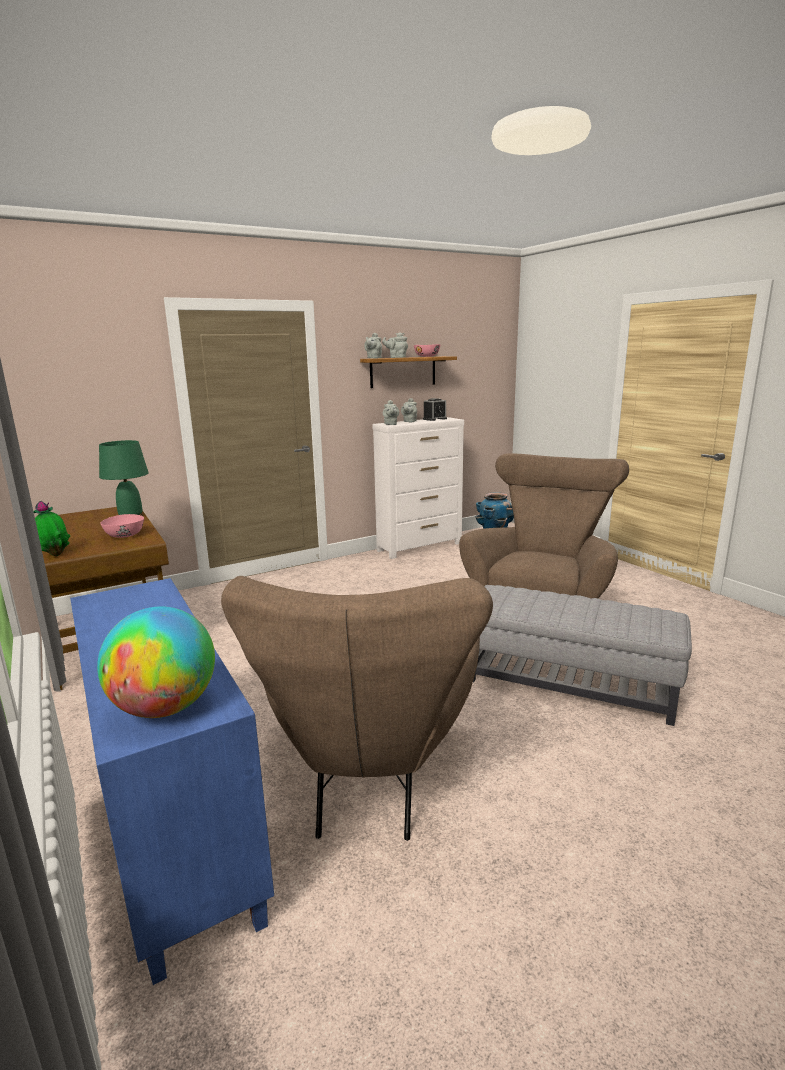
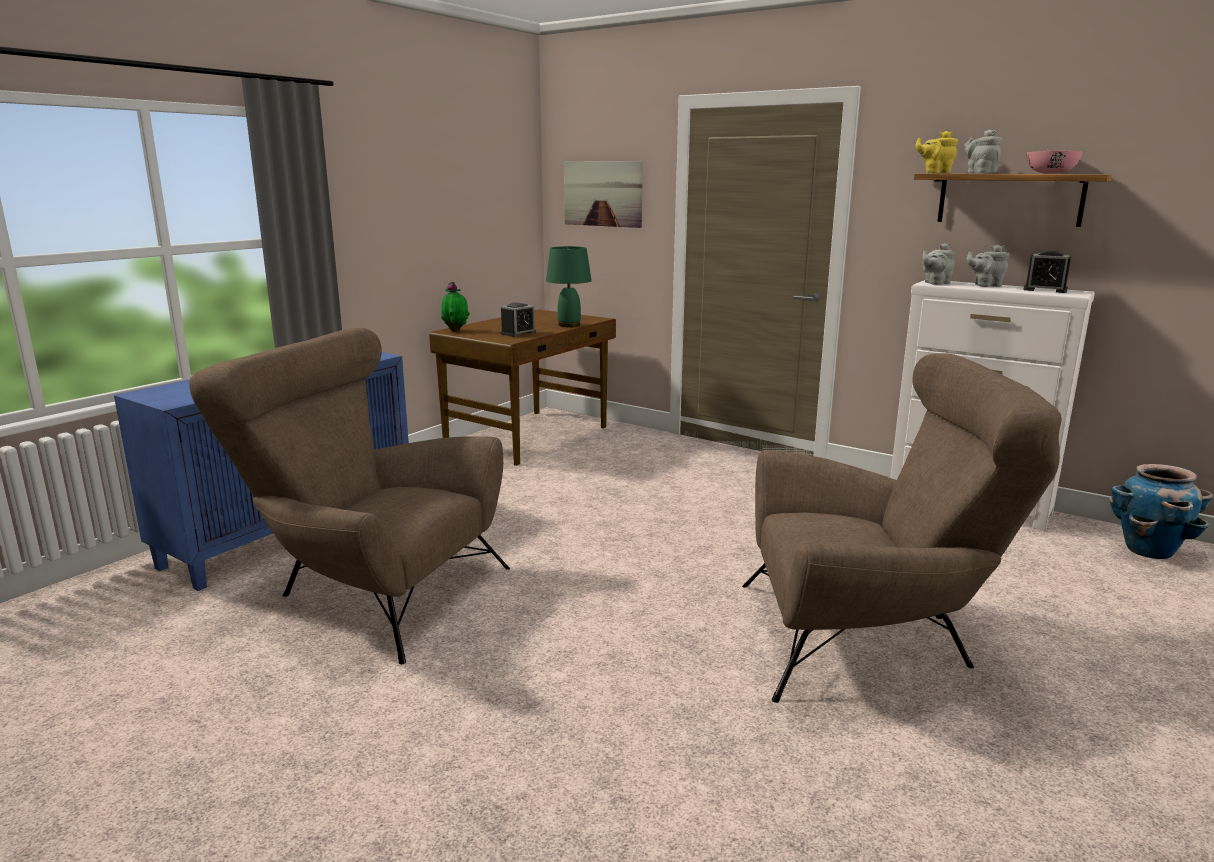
camera: 65 degrees right, 0 degrees up
(88, 388) = (603, 193): none -> picture
(124, 535) = (518, 333): pink bowl -> alarm clock
(165, 708) = (175, 393): globe -> none
(370, 779) = (371, 592): brown armchair -> brown armchair turned 45 degrees clockwise
(373, 358) = (935, 173): grey teapot -> yellow teapot
(568, 684) = (633, 687): grey ottoman -> none

